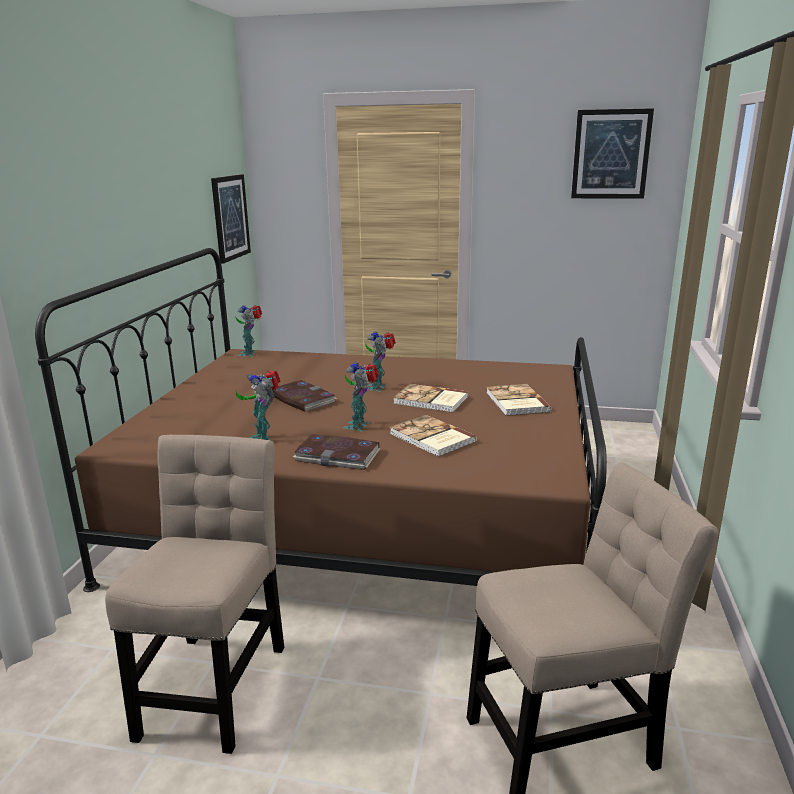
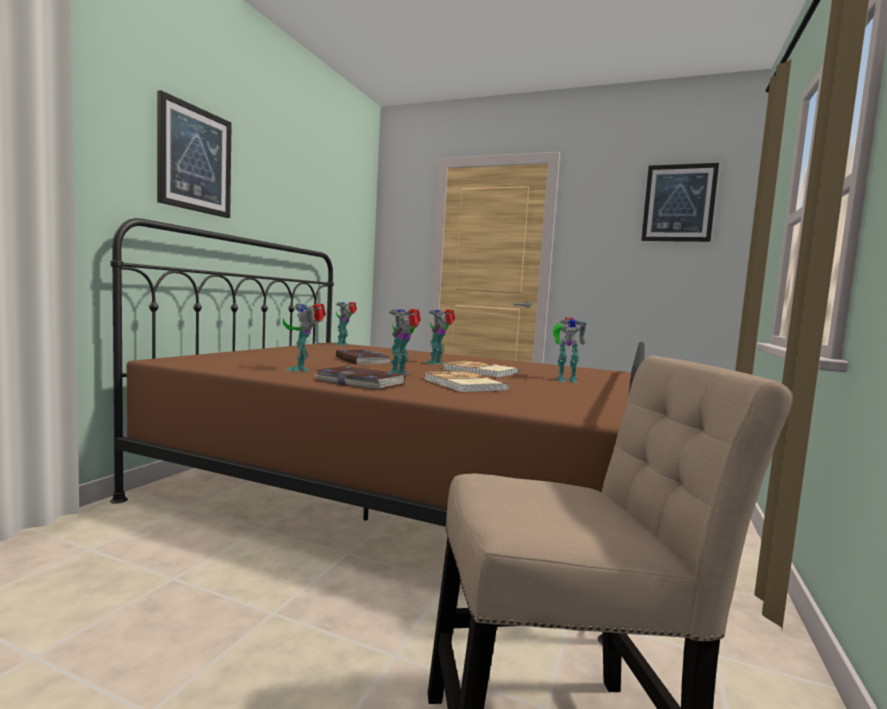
camera: 10 degrees right, 15 degrees down
(215, 683) = (161, 597): beige chair -> none
(230, 217) = (352, 244): picture -> picture (195, 159)
(516, 402) = (565, 380): book -> toy robot

